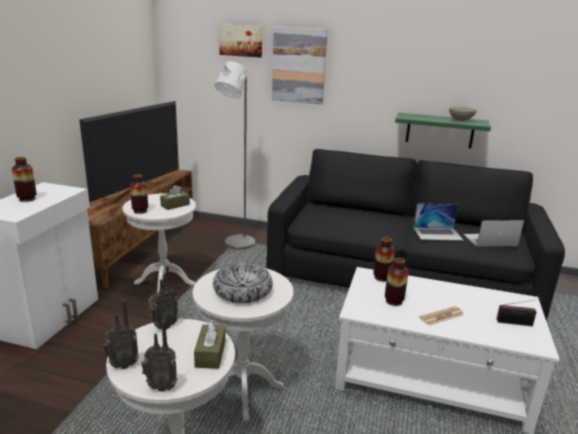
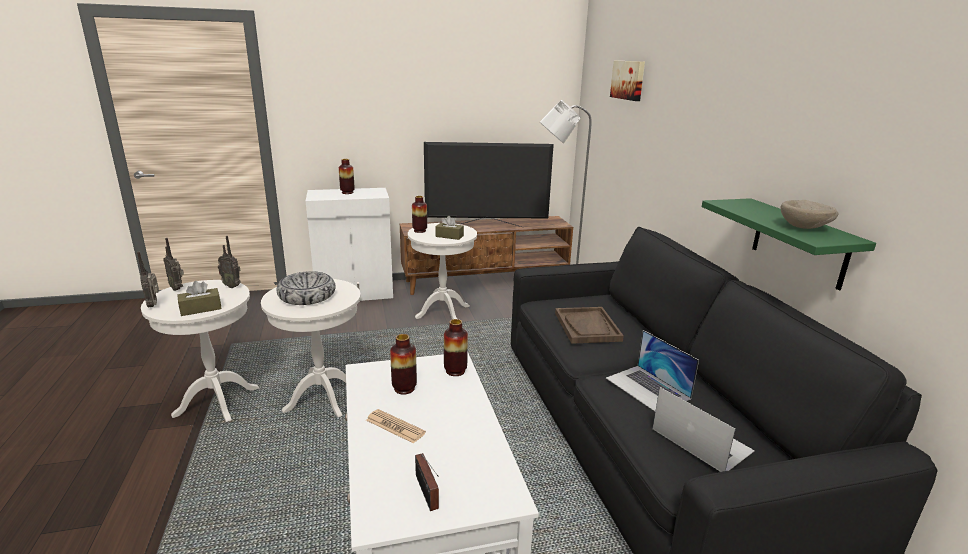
camera: 60 degrees right, 0 degrees up
(299, 65) = (666, 114): picture -> none
(355, 223) = (587, 327): none -> brown tray

